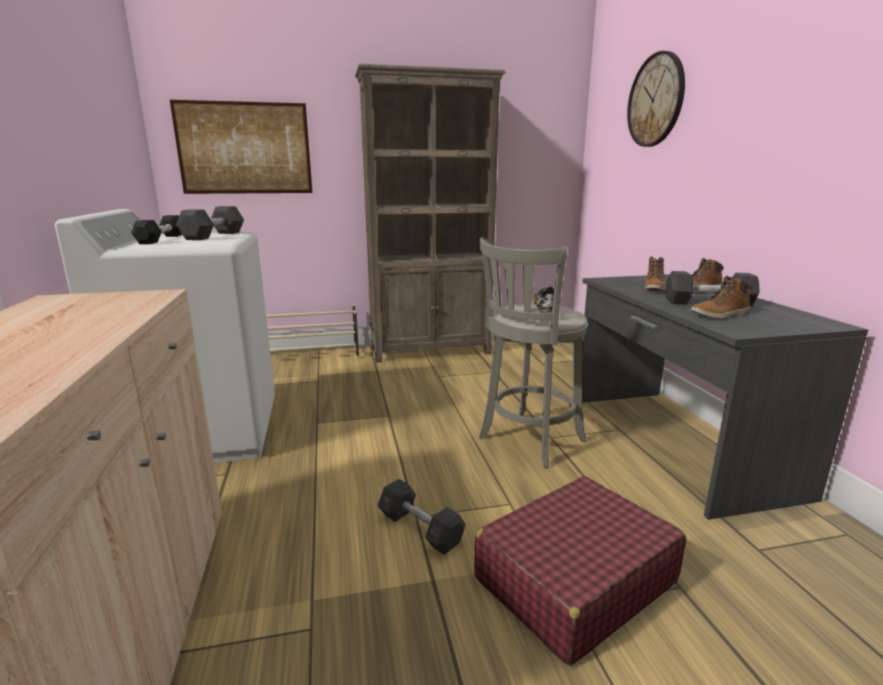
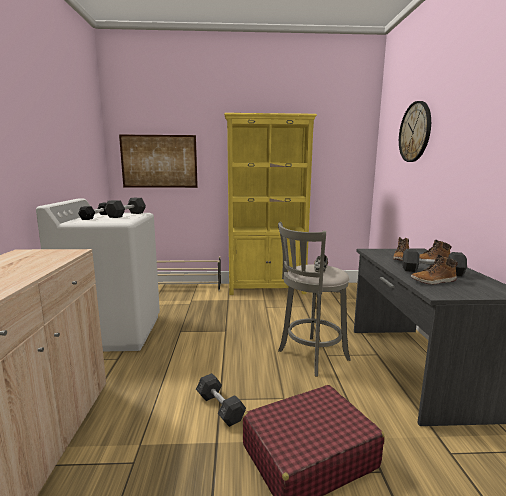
camera: 10 degrees right, 5 degrees down
(431, 350) = (267, 289): brown bookcase -> yellow bookcase

